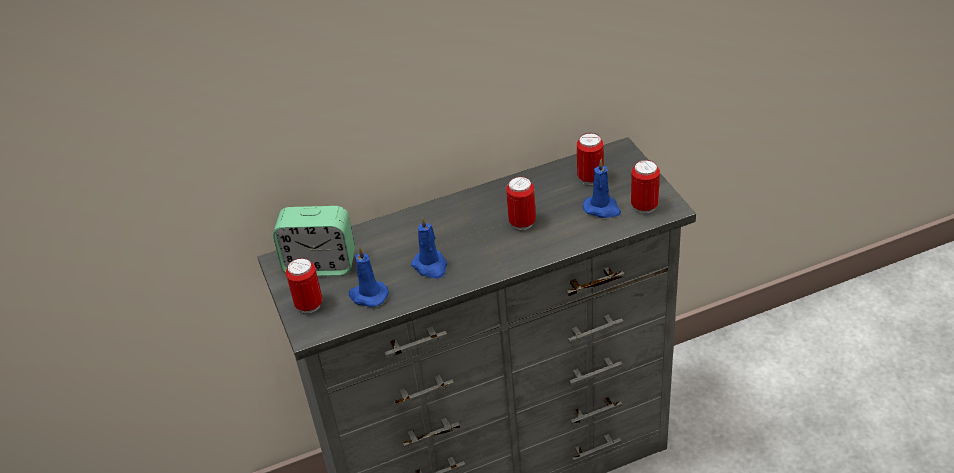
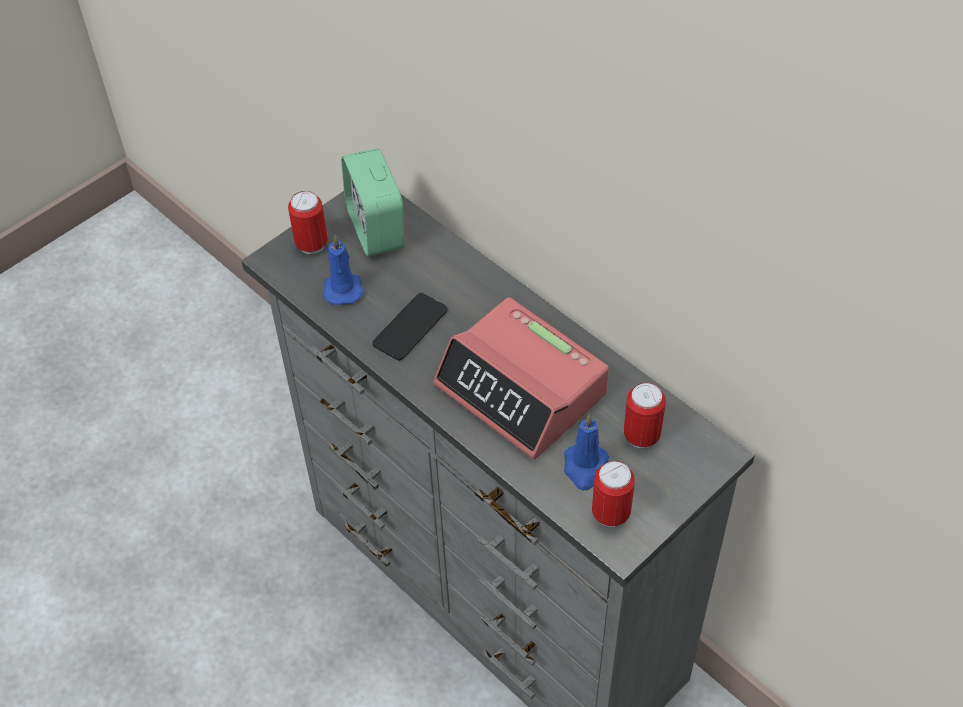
camera: 65 degrees right, 10 degrees up
(431, 266) = (410, 327): blue candle -> phone
(522, 223) = (522, 390): can -> alarm clock

